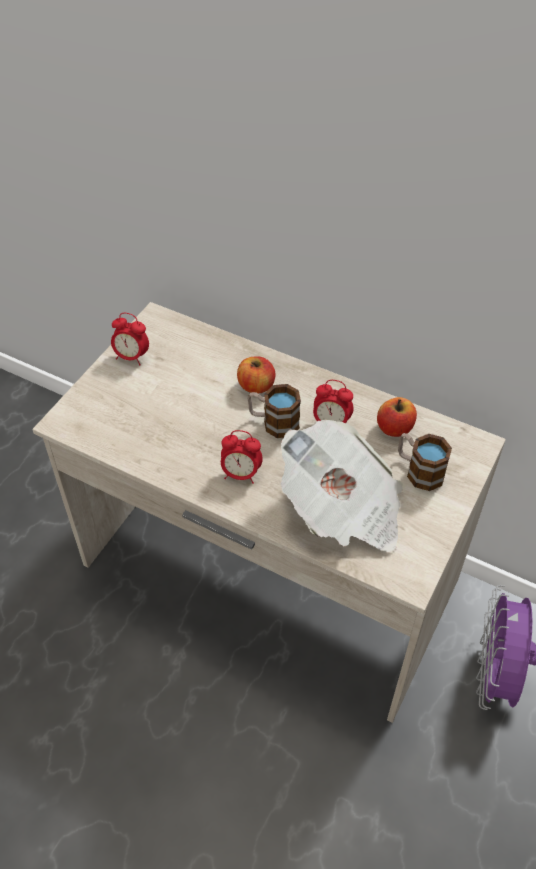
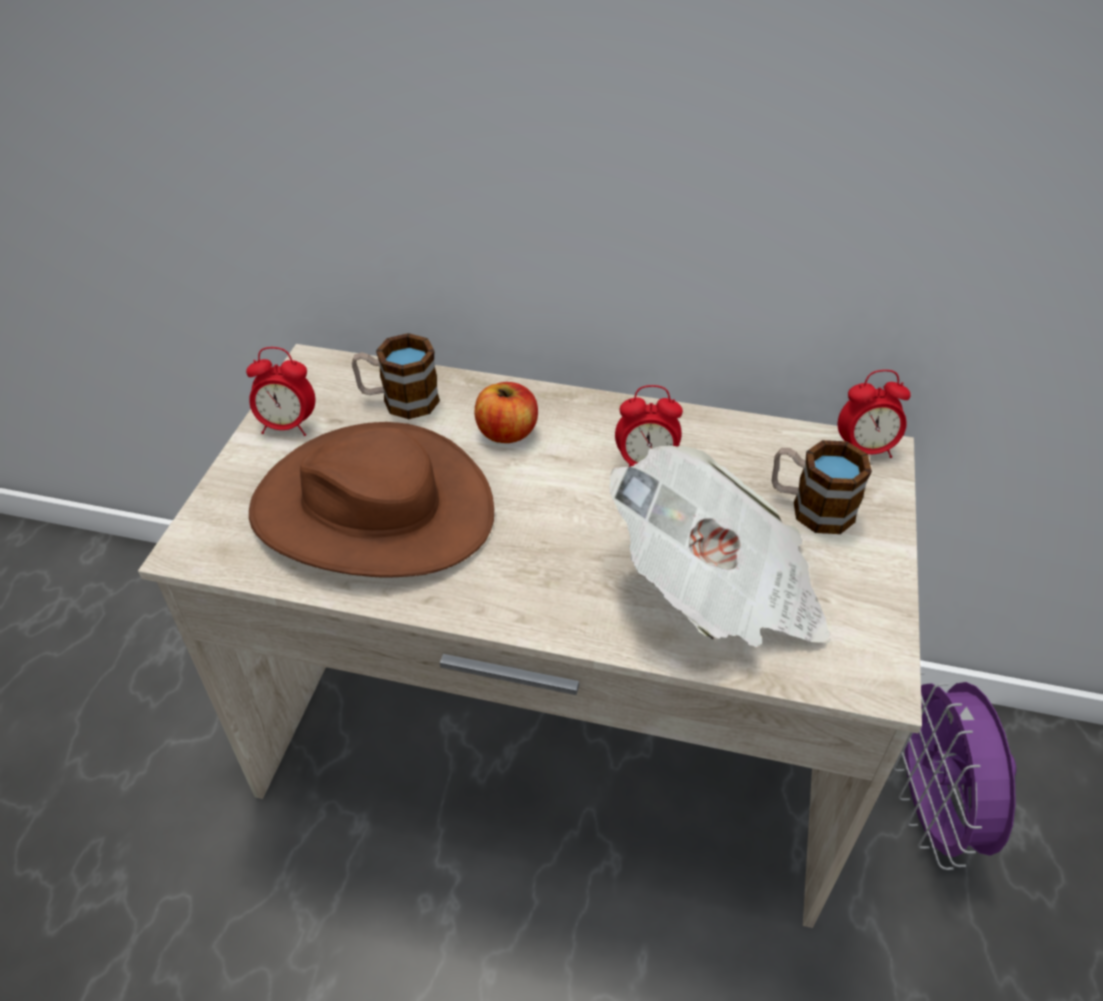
camera: 15 degrees left, 5 degrees down
(165, 419) = (373, 509): none -> brown hat
(241, 474) = (530, 570): alarm clock -> alarm clock (864, 449)
(273, 422) = (555, 480): mug -> mug (399, 400)
(395, 428) = (746, 453): apple -> none

